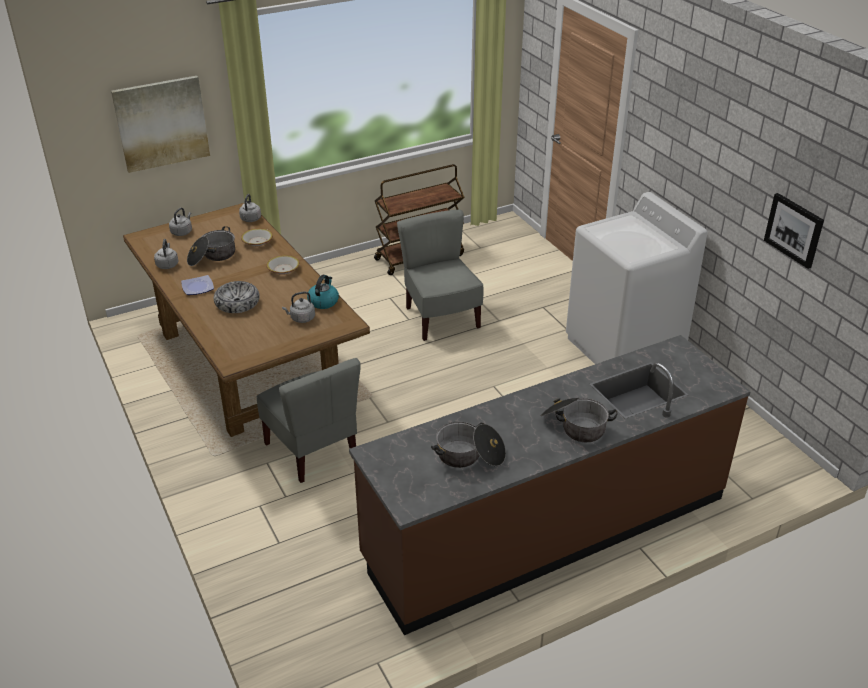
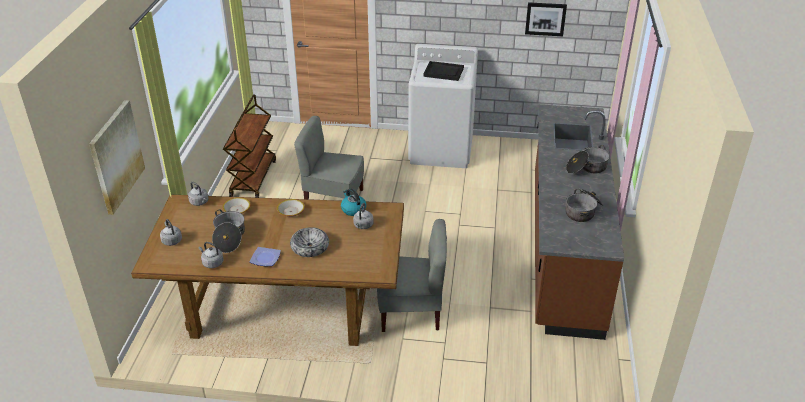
camera: 55 degrees left, 0 degrees up
(632, 237) = (443, 72): none -> black tray

